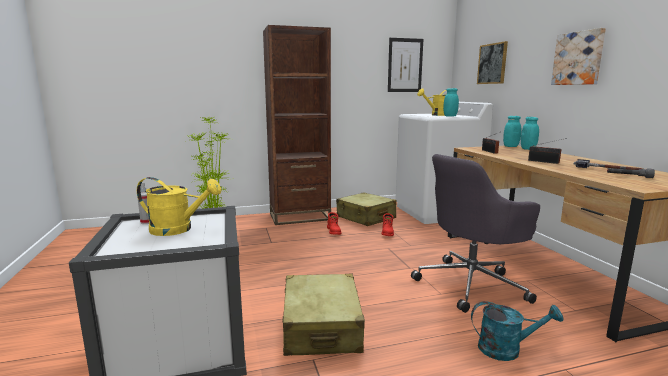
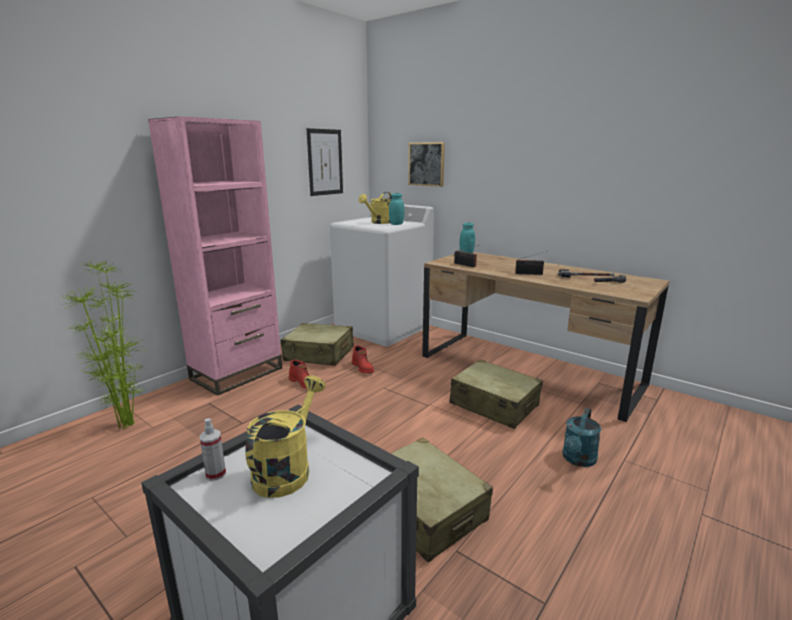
camera: 35 degrees left, 5 degrees up
(178, 229) = (287, 469): yellow watering can -> yellow watering can turned 45 degrees counterclockwise
(299, 216) = (237, 373): brown bookcase -> pink bookcase
(472, 284) = (494, 405): grey office chair -> beige suitcase
(507, 349) = (578, 460): turquoise watering can -> turquoise watering can turned 150 degrees clockwise
(528, 149) = (486, 256): turquoise jar -> none
(578, 58) = (529, 169): picture -> none

